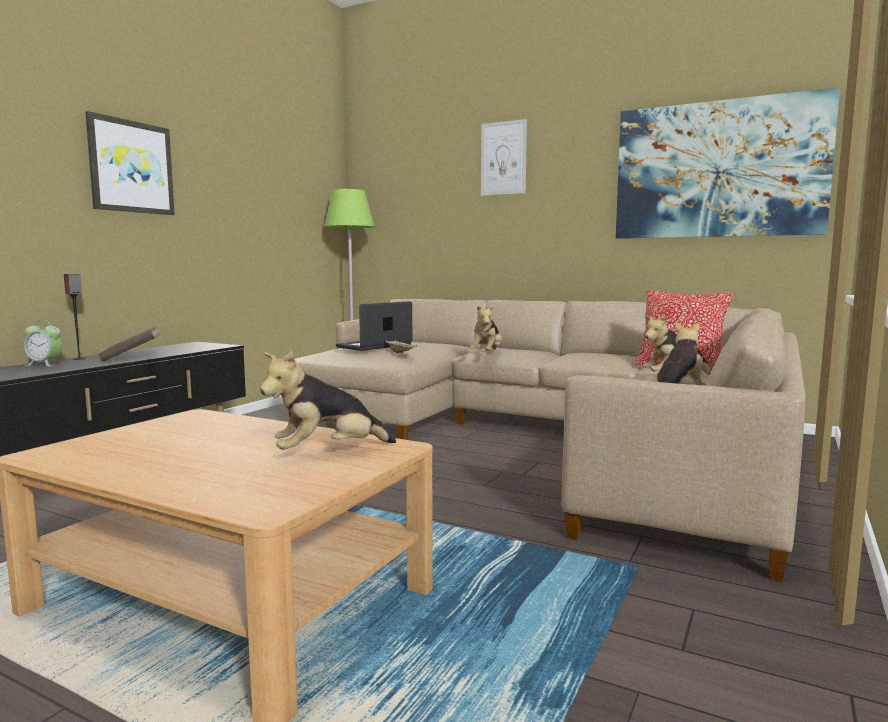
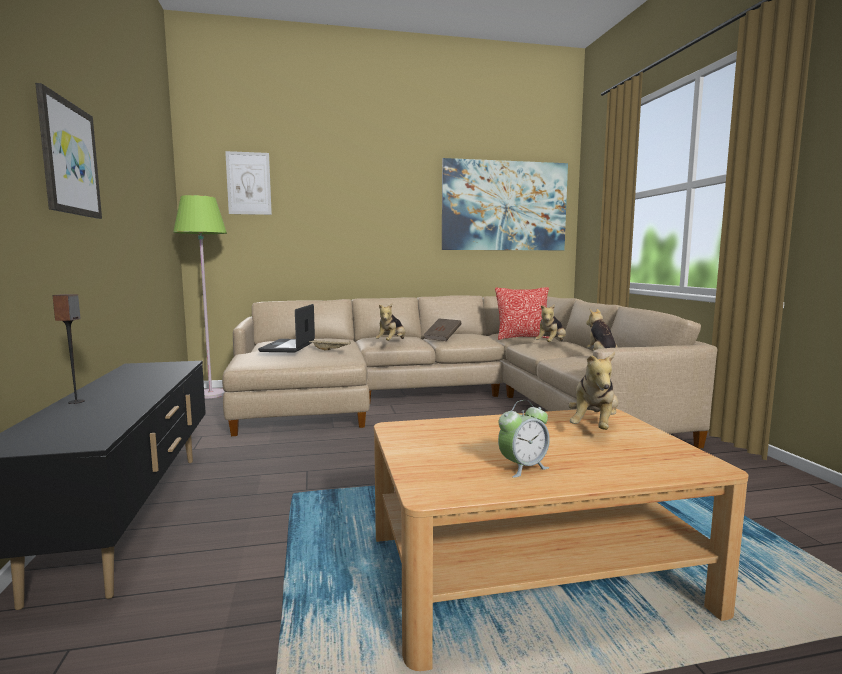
camera: 40 degrees left, 0 degrees up
(44, 364) = (63, 415): alarm clock -> alarm clock (523, 468)
(131, 357) = (142, 390): brown book -> brown book (442, 338)
(487, 354) = (391, 343): plush toy -> plush toy turned 45 degrees clockwise
(503, 158) = (349, 182): picture -> picture (249, 183)

